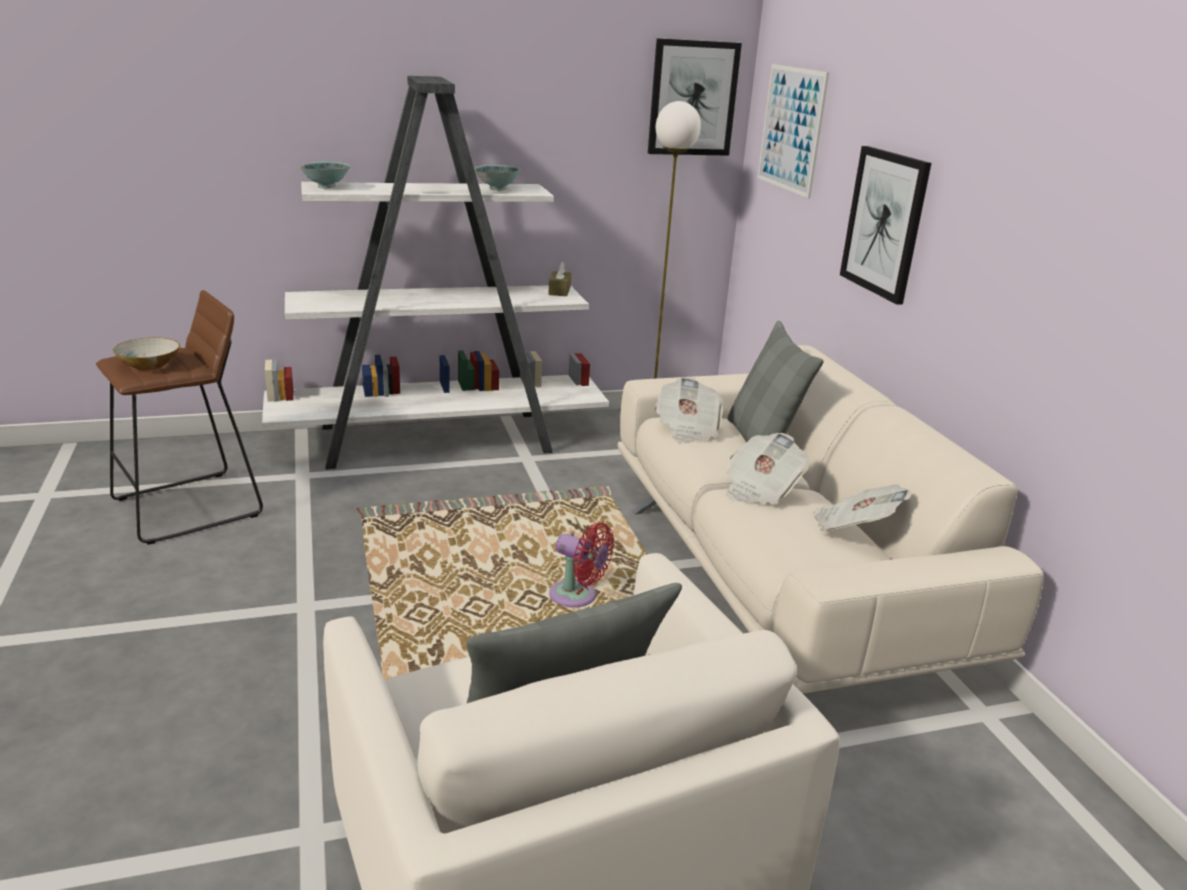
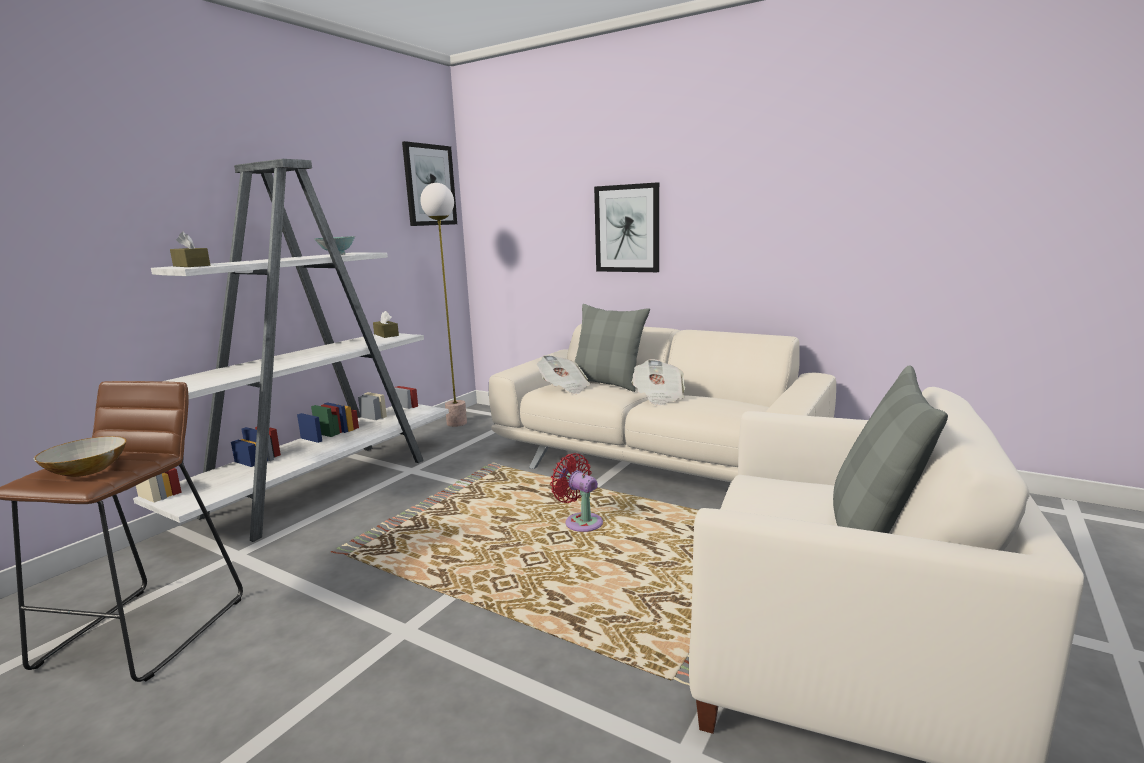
camera: 40 degrees left, 10 degrees down
(326, 187) = (191, 266): bowl -> brown tissue box
(577, 597) = (580, 522): red fan -> red fan turned 120 degrees counterclockwise
(791, 129) = (513, 194): picture -> none
(854, 527) = (728, 395): newspaper -> none

